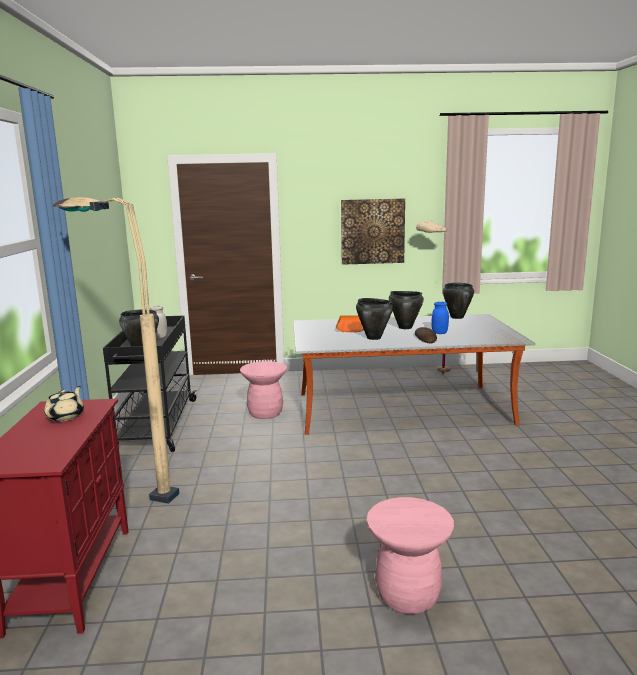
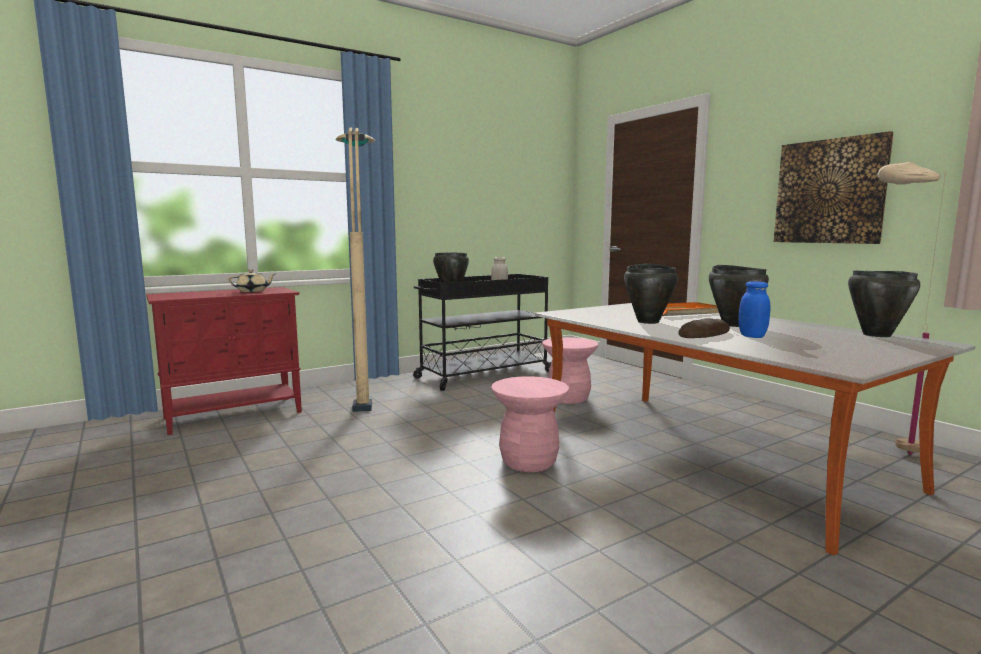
camera: 60 degrees right, 5 degrees down
(408, 595) = (229, 546): pink stool -> pink stool (529, 462)

